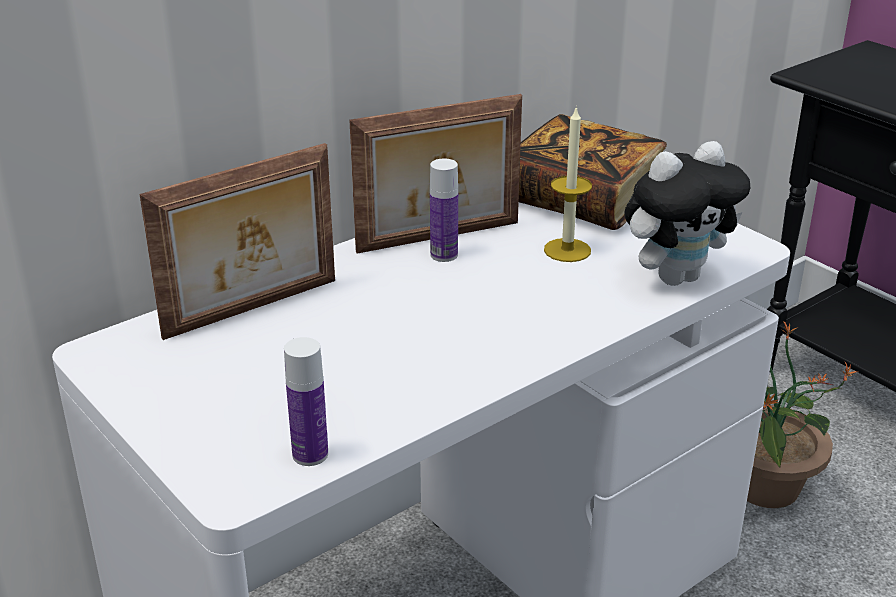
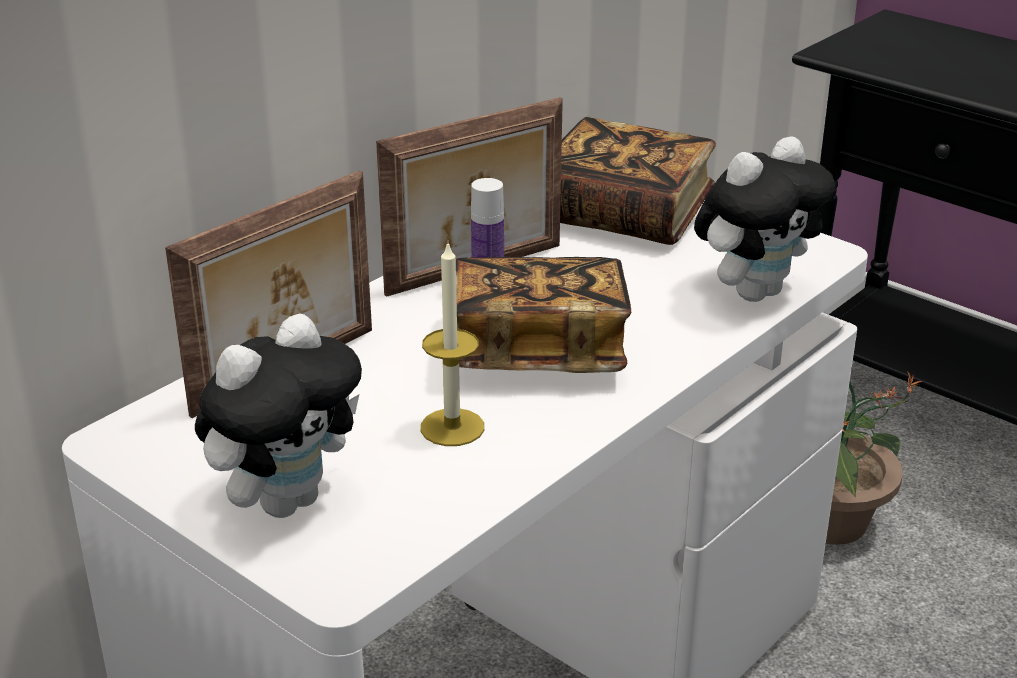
camera: 10 degrees left, 0 degrees up
(215, 416) = (287, 500): none -> plush toy
(310, 454) = (413, 531): bottle -> none
(468, 311) = (537, 351): none -> book
(567, 250) = (625, 272): candle -> candle (452, 427)

